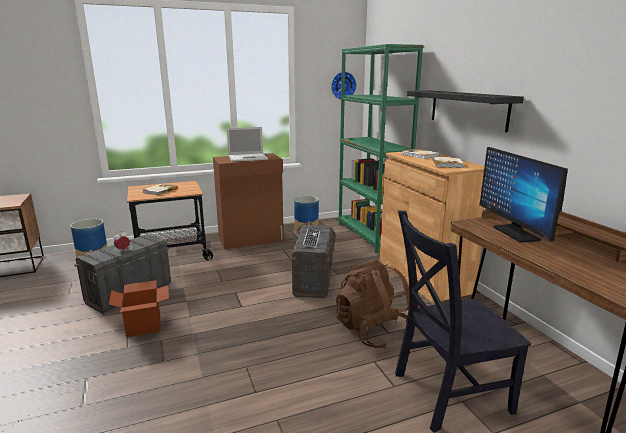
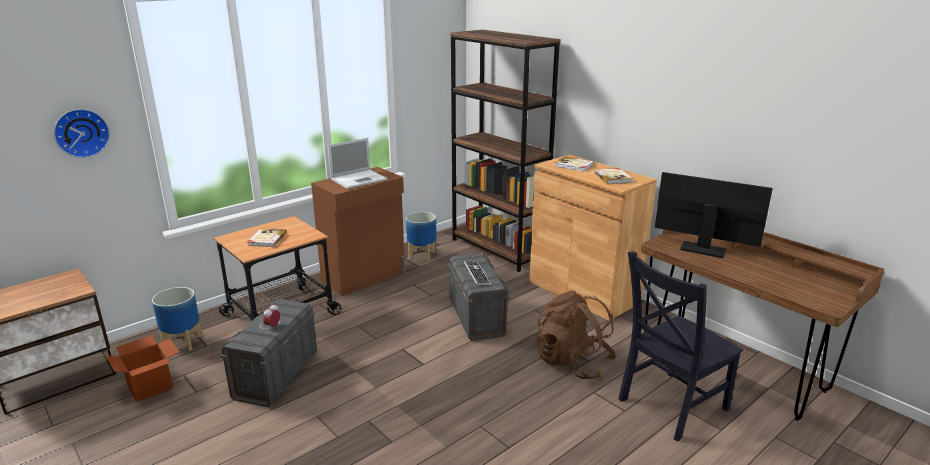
camera: 20 degrees left, 5 degrees up
(143, 326) = (333, 410): cardboard box -> cardboard box (150, 387)
(342, 86) = (444, 72): wall clock -> wall clock (81, 132)
(370, 235) = (498, 249): green bookcase -> brown bookcase
(467, 109) = (622, 116): black shelf -> none
(515, 233) = (703, 250): monitor -> monitor turned 150 degrees clockwise

